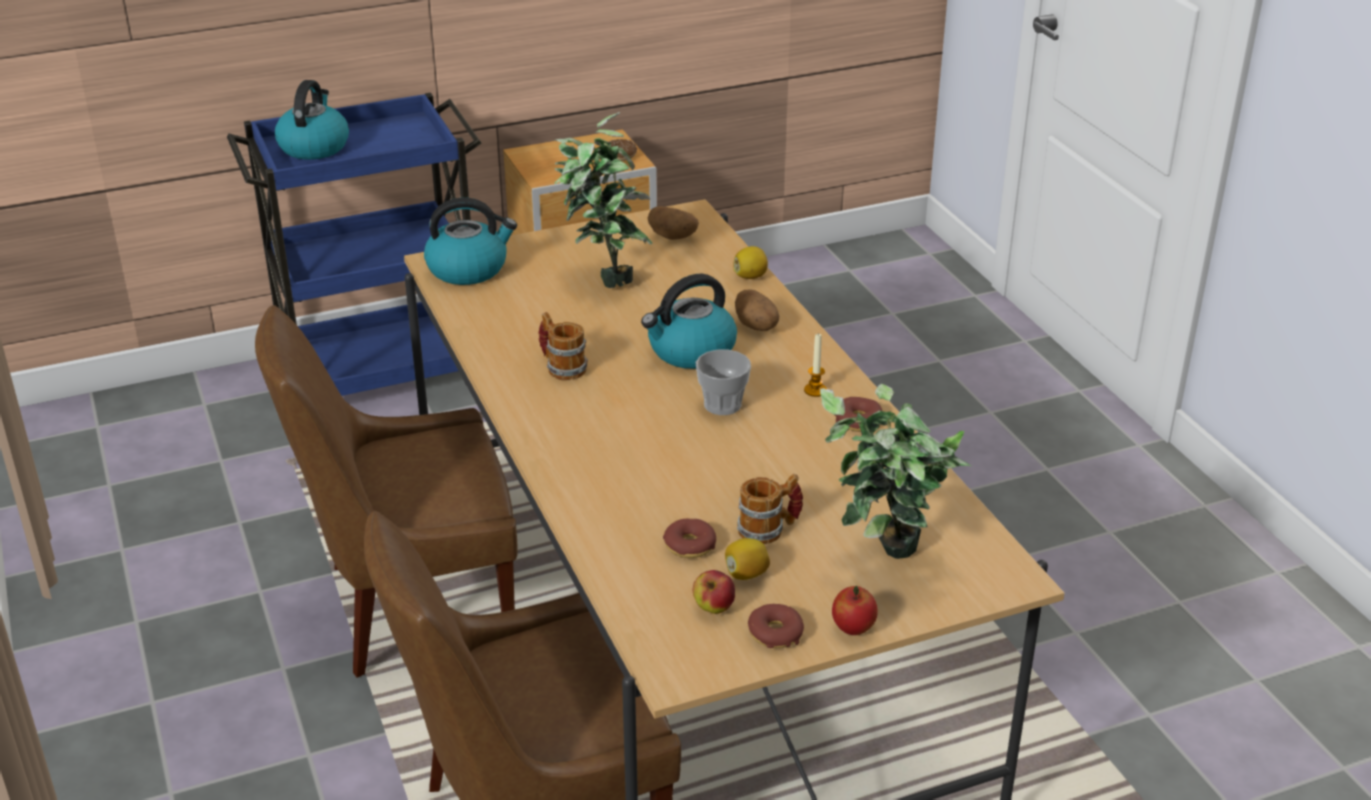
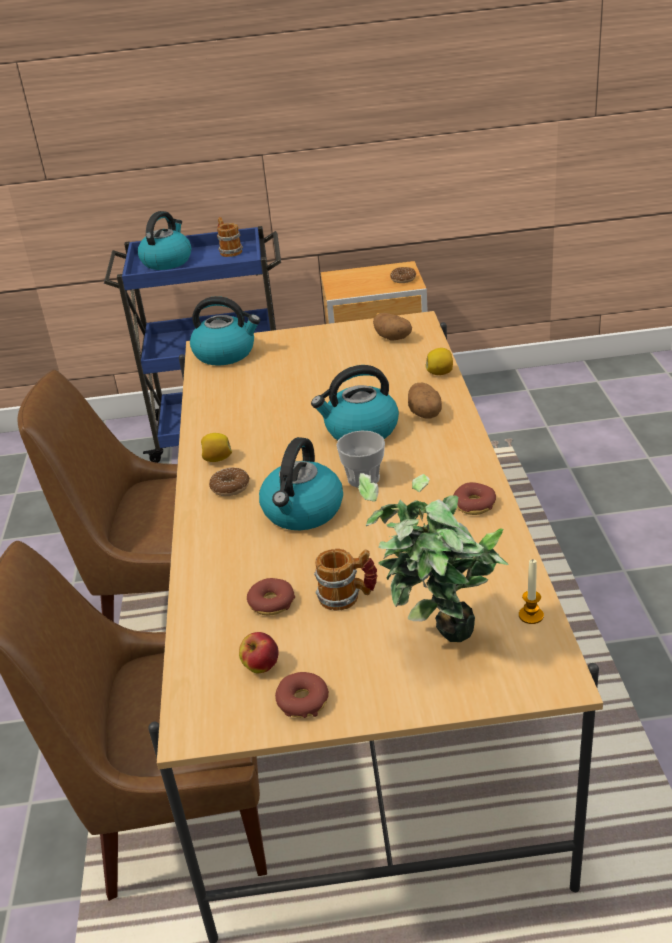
camera: 20 degrees right, 0 degrees up
(561, 367) = (251, 435): mug -> mug (229, 251)
(571, 429) = (230, 487): none -> donut
(603, 277) = (322, 366): potted plant -> none
(672, 448) = (302, 512): none -> kettle
(746, 574) = (306, 637): lemon -> lemon (217, 459)
(815, 390) = (448, 473): candle -> candle (531, 615)
(853, 628) = (377, 707): apple -> none

